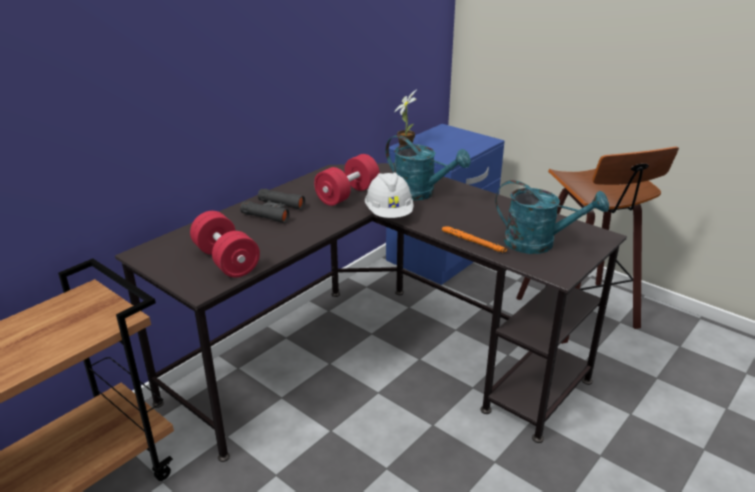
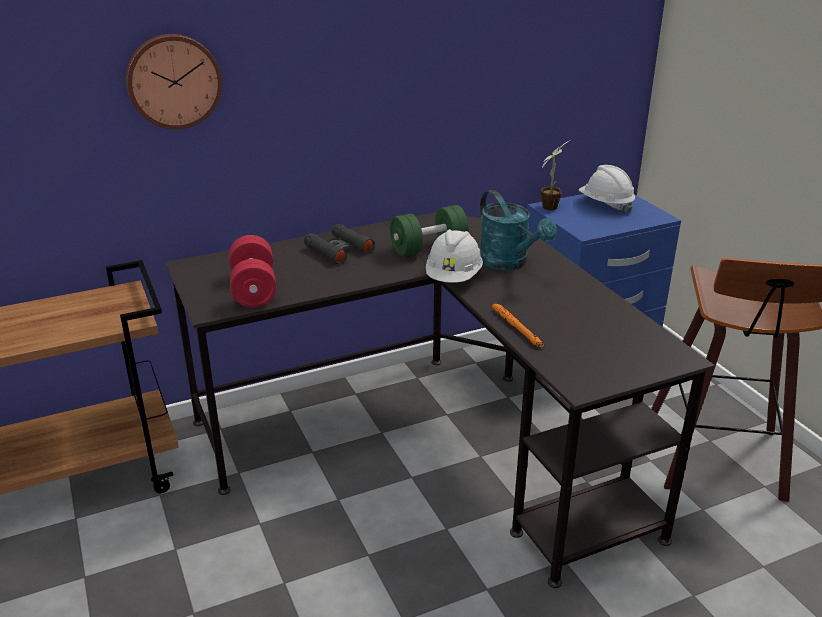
camera: 25 degrees right, 0 degrees up
(105, 72) = (173, 81): none -> wall clock
(347, 194) = (428, 248): red dumbbell -> green dumbbell
(443, 138) = (605, 204): none -> white hard hat
(539, 244) = (592, 348): turquoise watering can -> none

